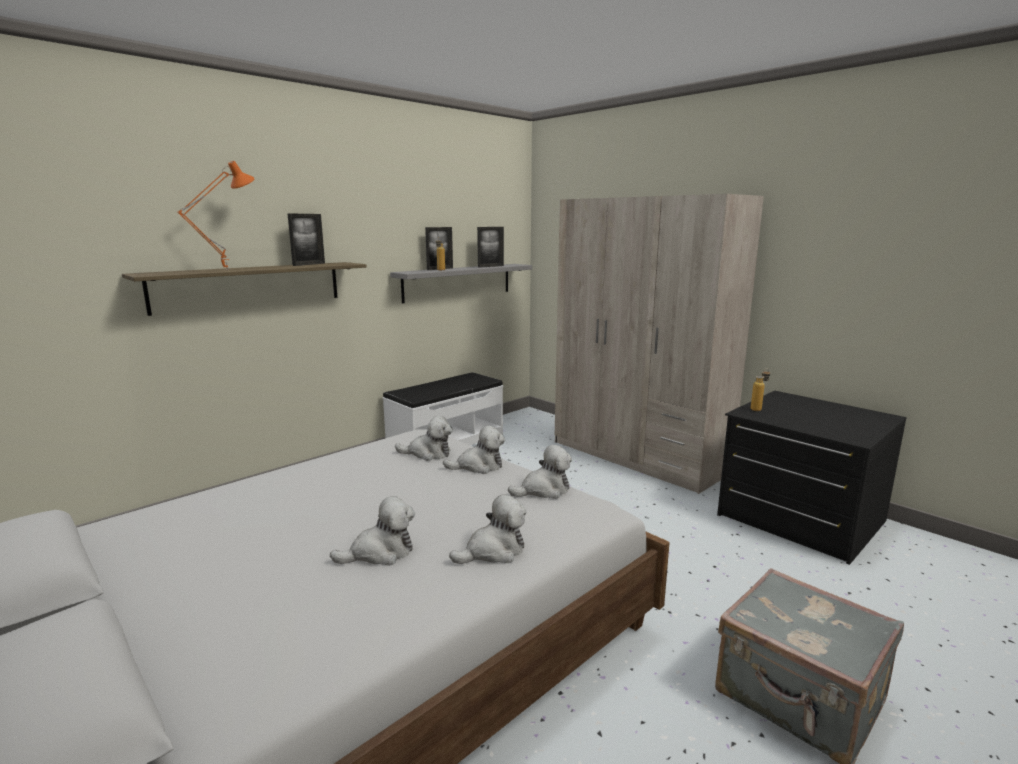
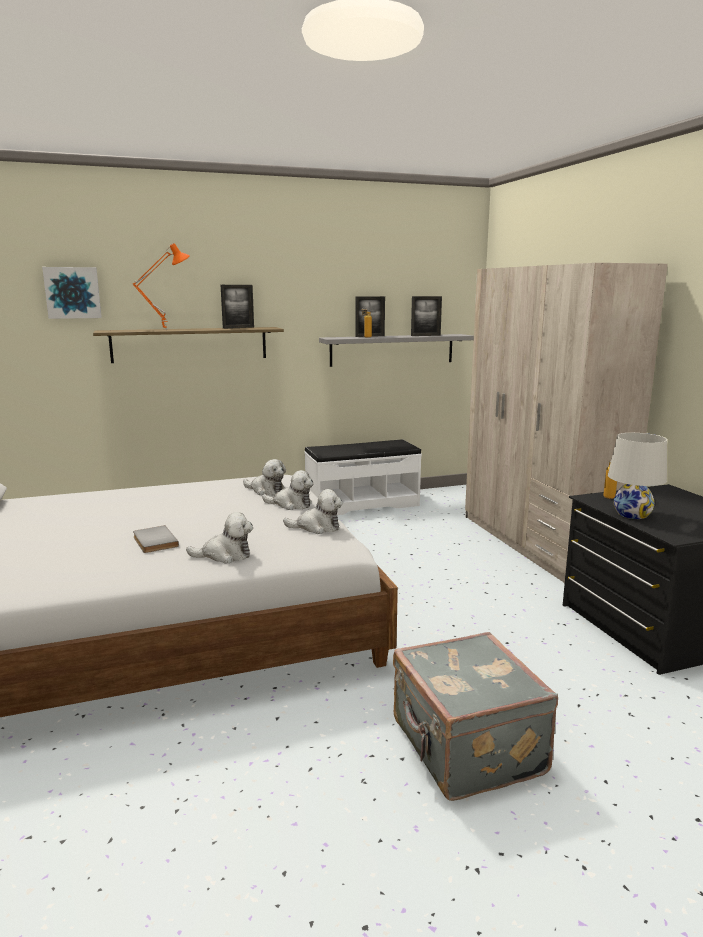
camera: 25 degrees right, 0 degrees up
(85, 223) = (72, 292): none -> picture
(380, 553) = (153, 541): plush toy -> grey book
(797, 424) = (632, 514): none -> white table lamp

